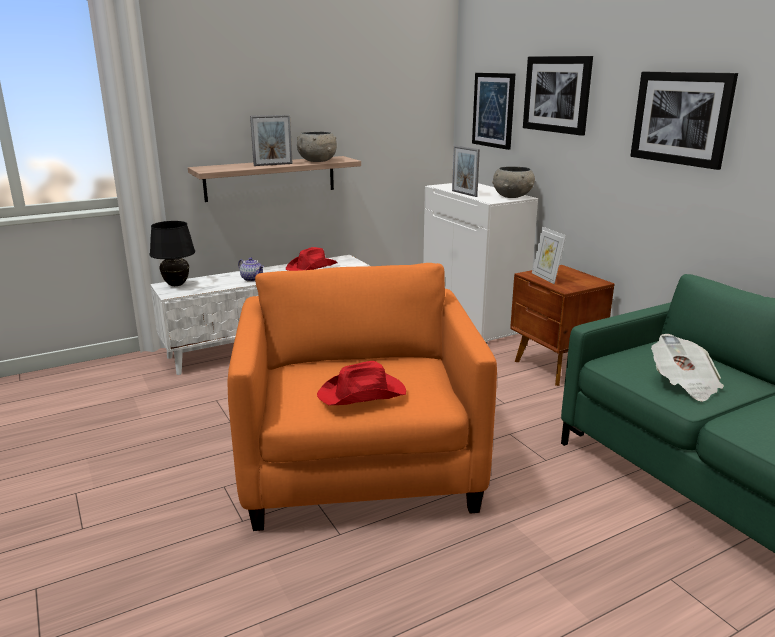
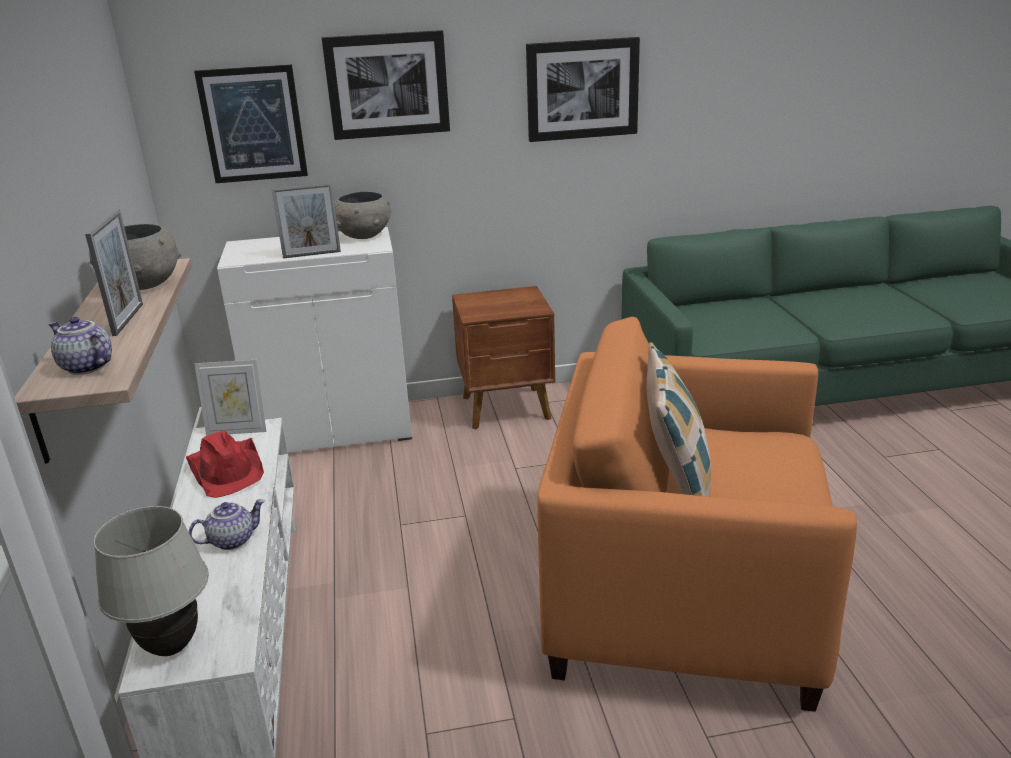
camera: 70 degrees left, 5 degrees up
(176, 285) = (171, 646): black table lamp -> white table lamp
(220, 167) = (85, 367): none -> teapot
(334, 362) = (675, 489): none -> pillow
(363, 394) = (778, 477): red hat -> none
(546, 278) = (494, 311): picture frame -> picture frame (237, 430)
(684, 384) = (763, 324): newspaper -> none

